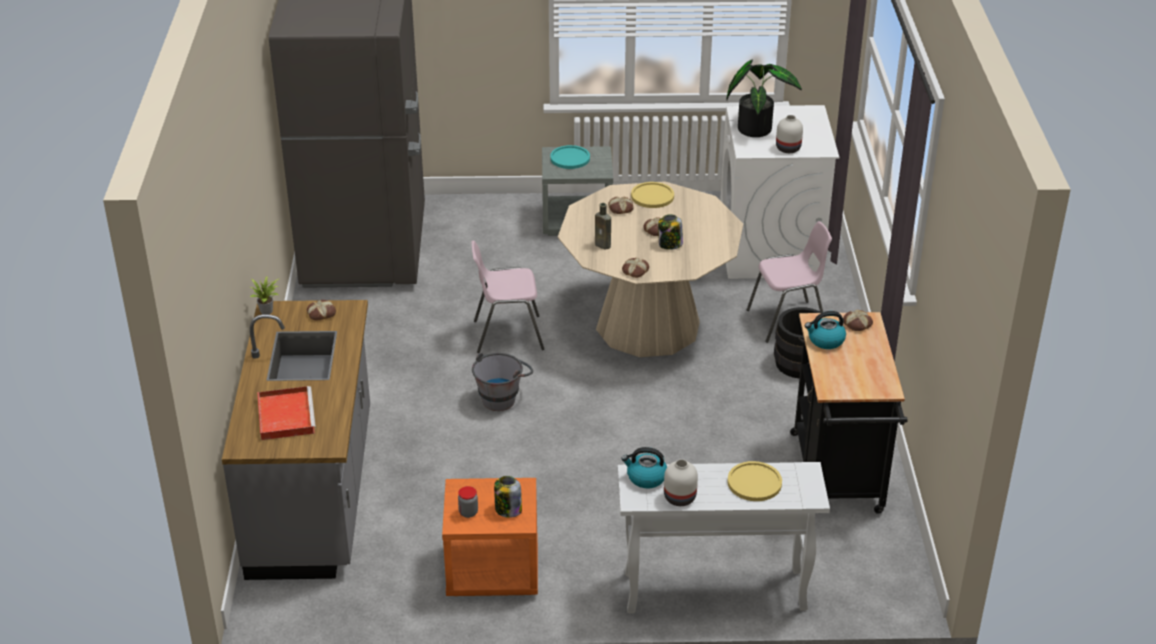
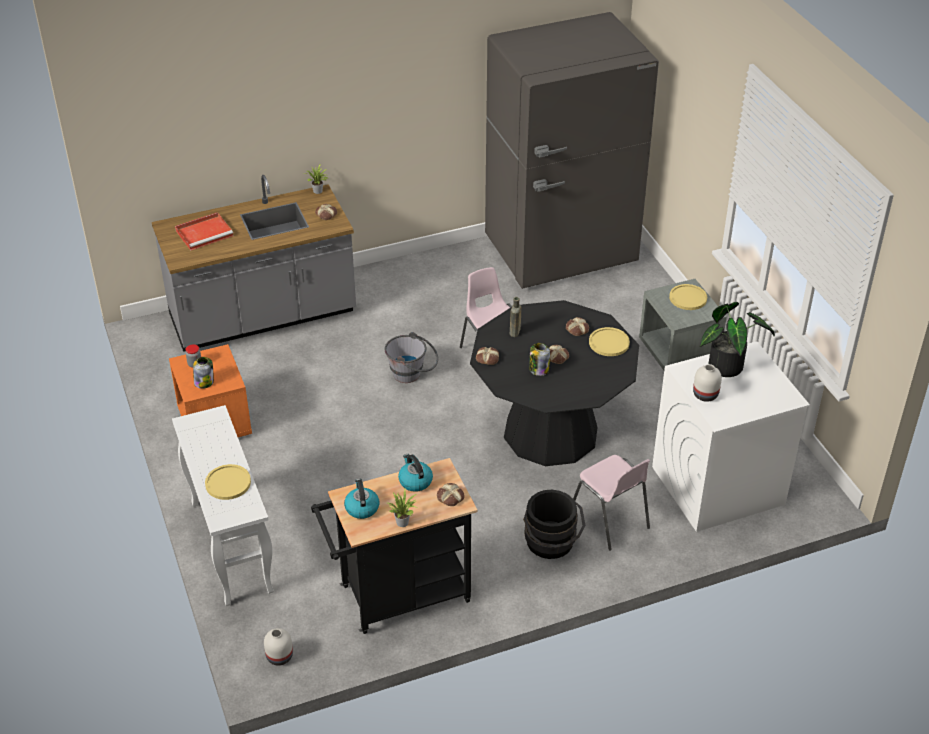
camera: 70 degrees right, 5 degrees up
(570, 158) = (688, 298): turquoise plate -> yellow plate
(646, 478) = (214, 423): kettle -> kettle (361, 508)
(647, 325) = (550, 432): beige dining table -> black dining table
(680, 498) = (196, 446): white vase -> white vase (279, 657)
(881, 359) = (403, 521): none -> potted plant

